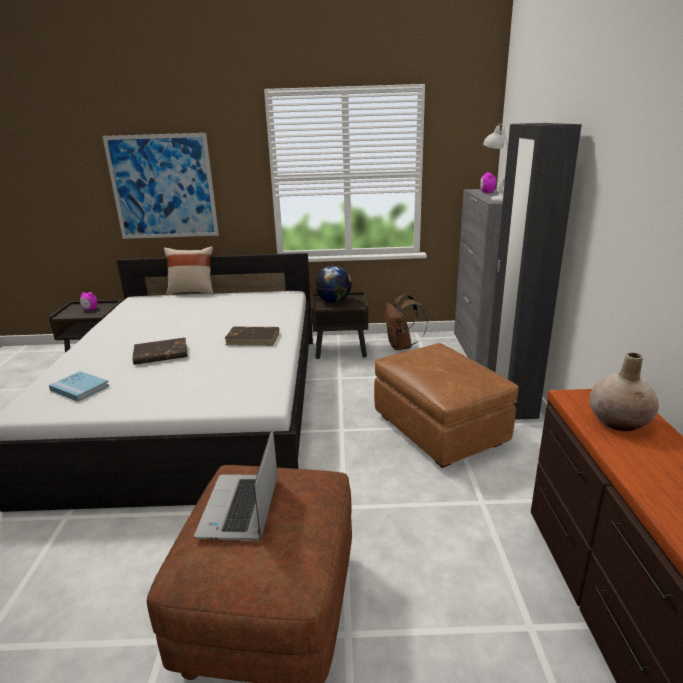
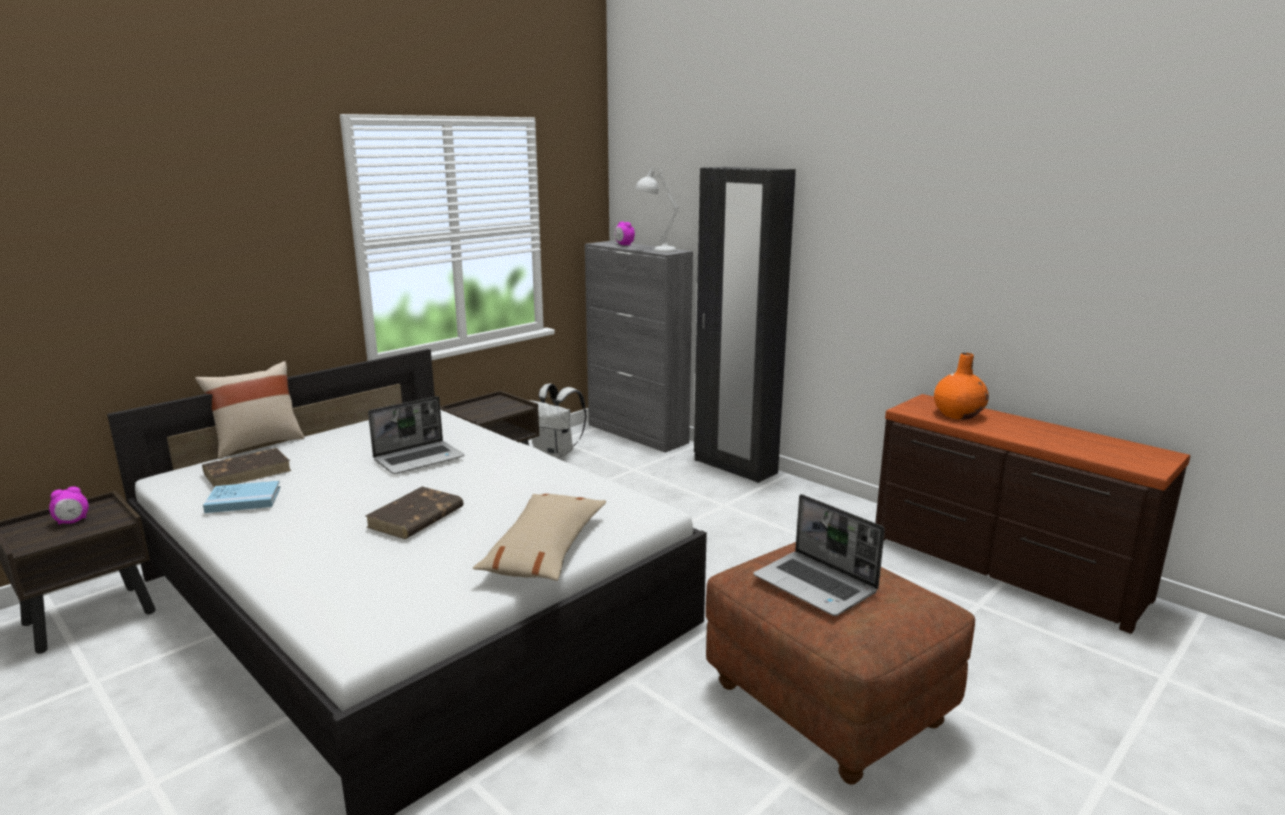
camera: 45 degrees left, 5 degrees down
(79, 388) = (391, 588): blue book -> blue book (243, 500)
(163, 187) = (175, 273): picture -> none
(167, 400) = (544, 550): none -> beige pillow
(229, 321) = (420, 459): none -> laptop
(253, 338) = (496, 466): brown book -> brown book (248, 471)
(334, 301) = (481, 409): globe -> none
(401, 346) = (556, 453): brown backpack -> white backpack
(439, 429) = (719, 512): brown ottoman -> none
(619, 422) = (958, 414): beige vase -> orange vase

